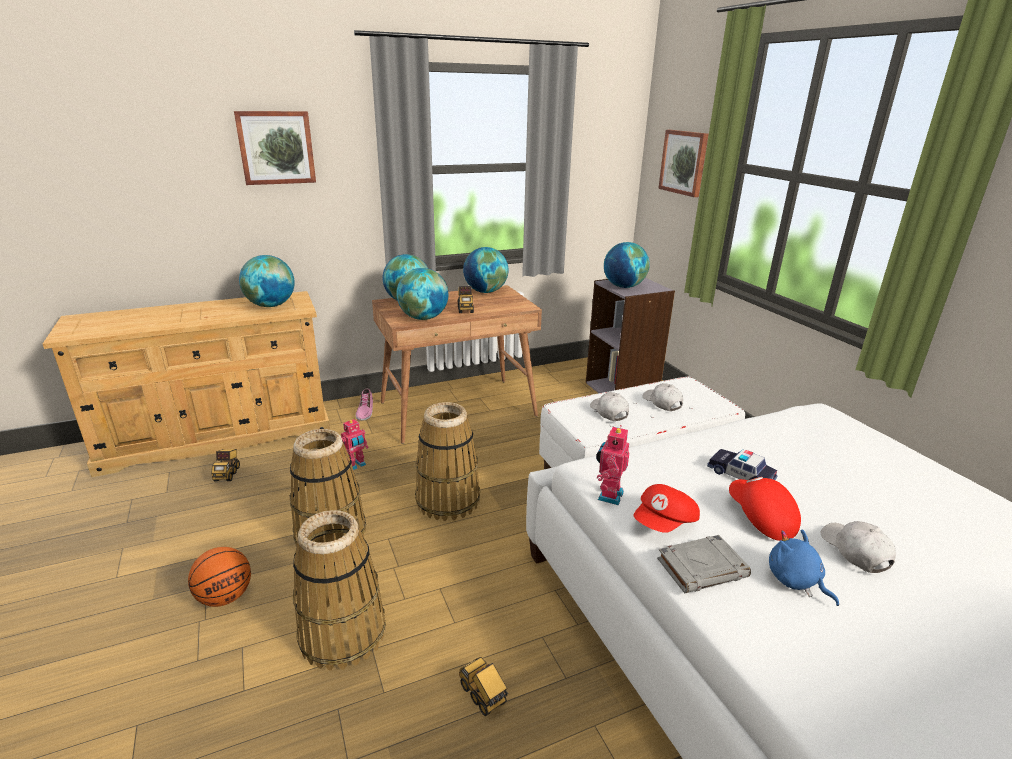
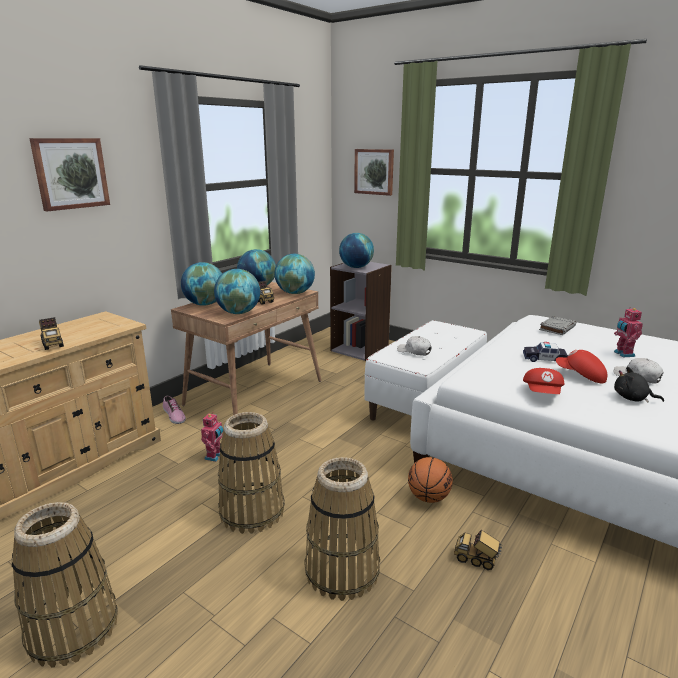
camera: 30 degrees left, 5 degrees down
(225, 597) = (212, 591): basketball -> basketball (428, 497)
(227, 473) = (94, 503): toy truck -> toy truck (52, 344)
(271, 305) = (91, 327): globe -> globe (295, 293)
(447, 500) = (318, 455): basket -> basket (72, 628)
(608, 495) = (495, 389): toy robot -> toy robot (623, 354)
(662, 402) = (437, 338): white cap -> none
(702, 568) = (589, 407): grey book -> grey book (557, 328)
(795, 581) = (632, 398): blue plush toy -> black plush toy

